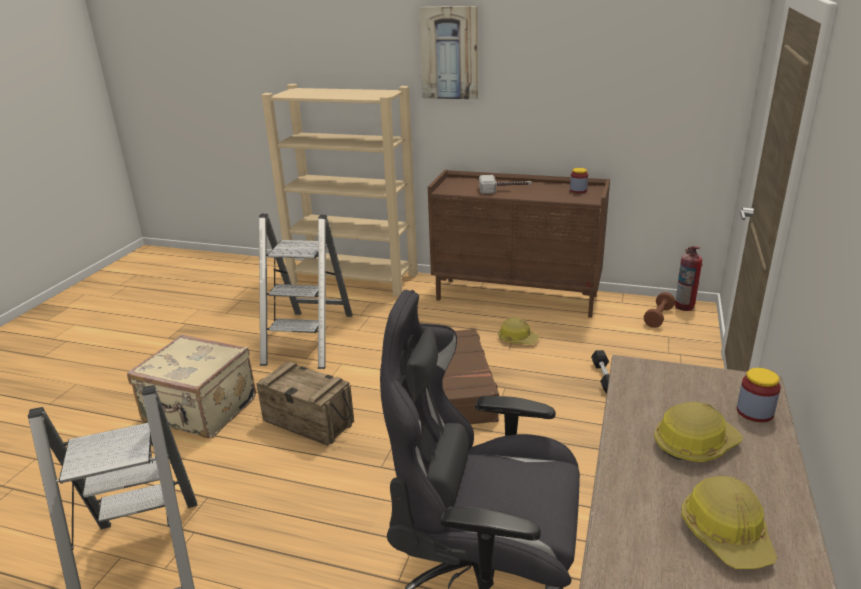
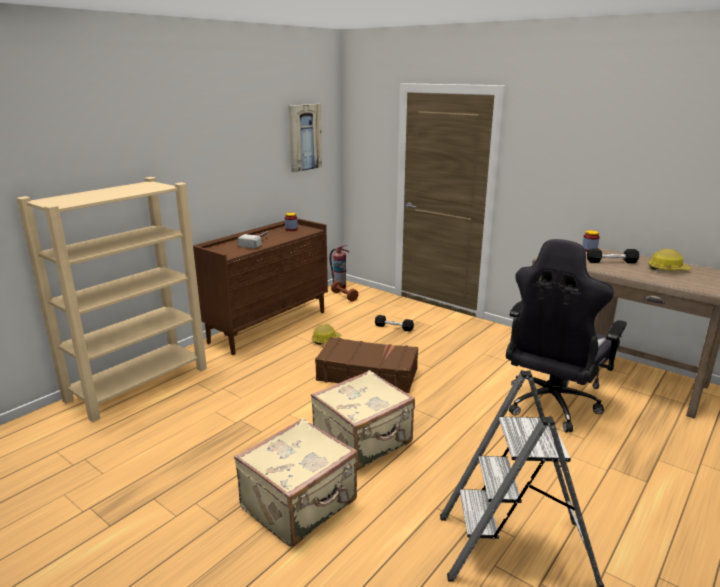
camera: 70 degrees left, 5 degrees down
(309, 338) = (226, 424): grey step ladder -> none
(309, 421) = (364, 442): crate -> beige suitcase
(449, 53) = (179, 142): picture -> picture (304, 137)
(694, 444) = (611, 261): hard hat -> black dumbbell

